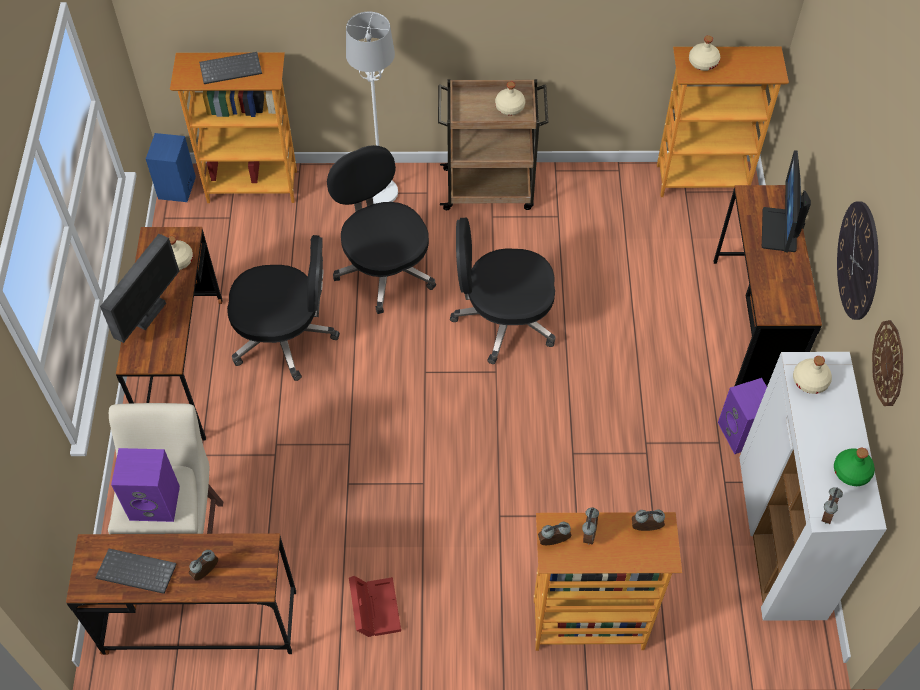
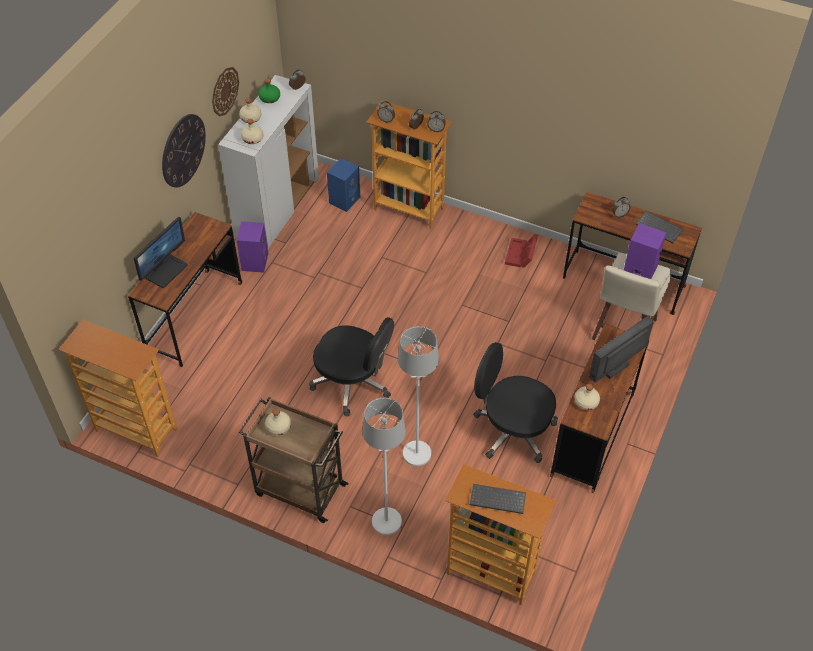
camera: 155 degrees left, 5 degrees down
(177, 188) = (556, 597): blue speaker -> blue speaker (344, 199)
(384, 268) = (416, 454): black office chair -> white floor lamp
(702, 62) = (126, 358): beige bottle -> beige bottle (251, 118)

